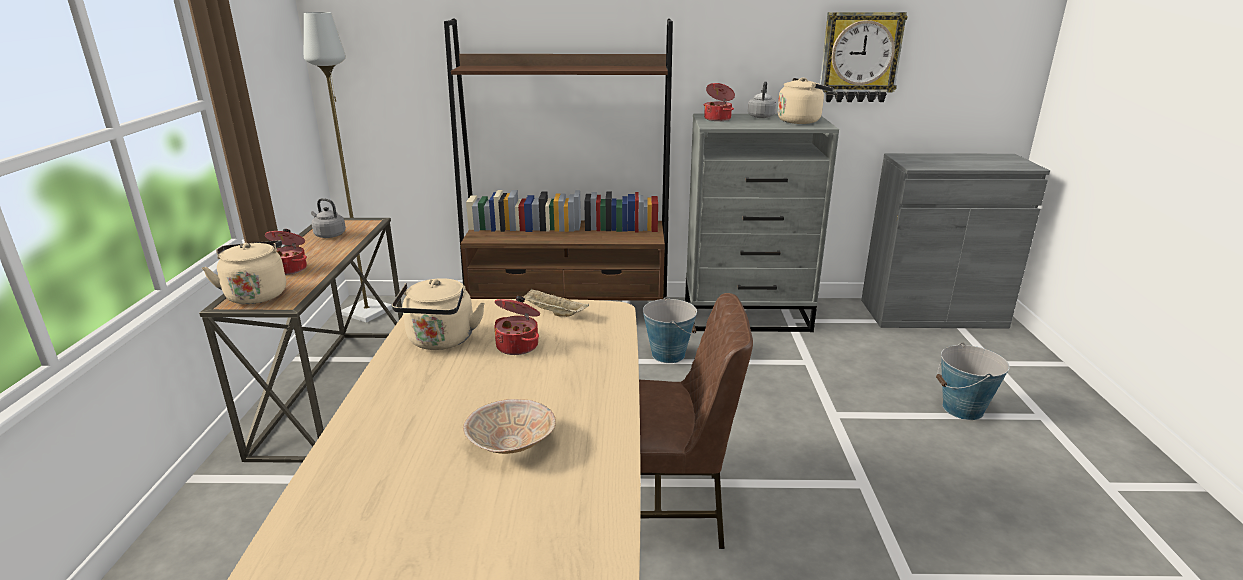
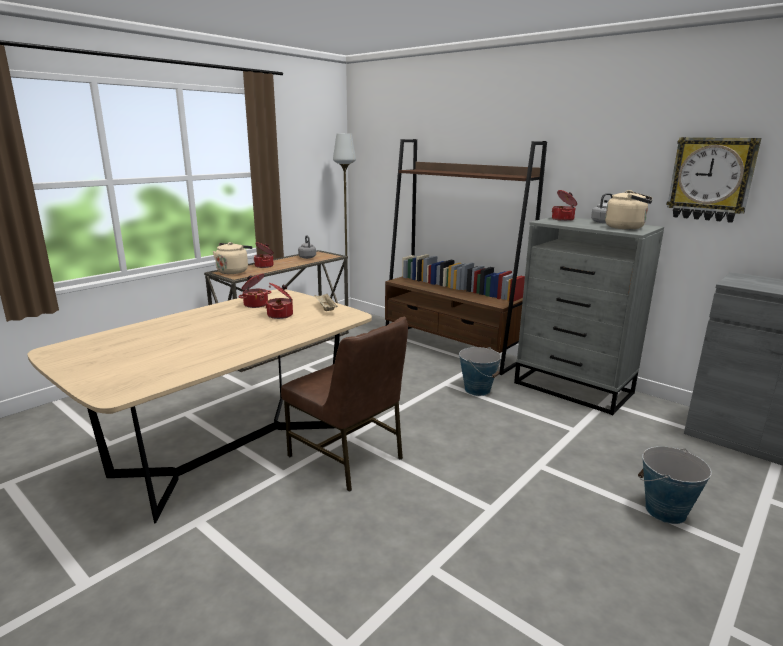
camera: 40 degrees right, 5 degrees down
(440, 341) = (255, 304): beige kettle -> cooking pot
(512, 444) = (198, 344): beige bowl -> none

